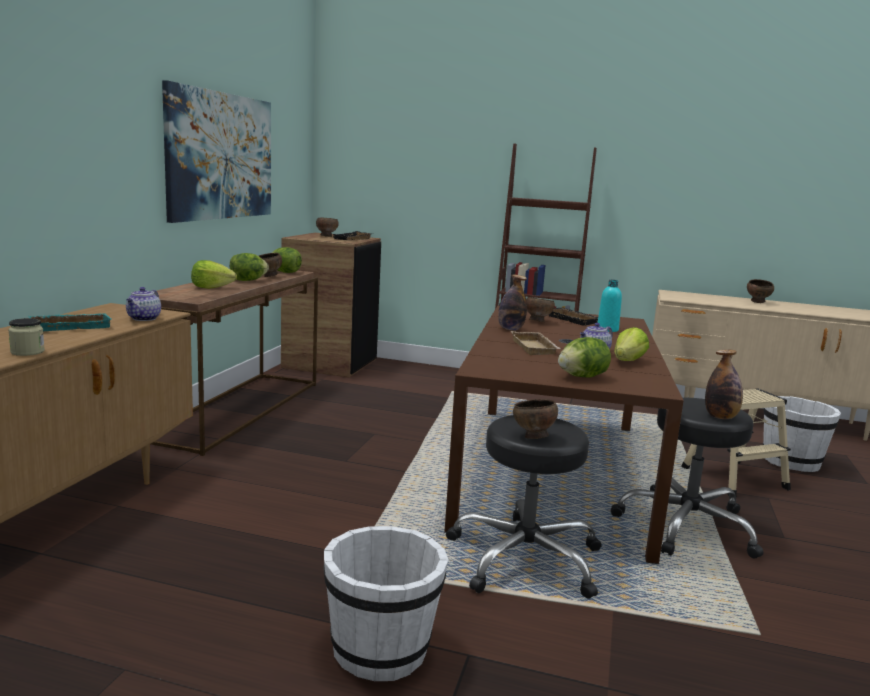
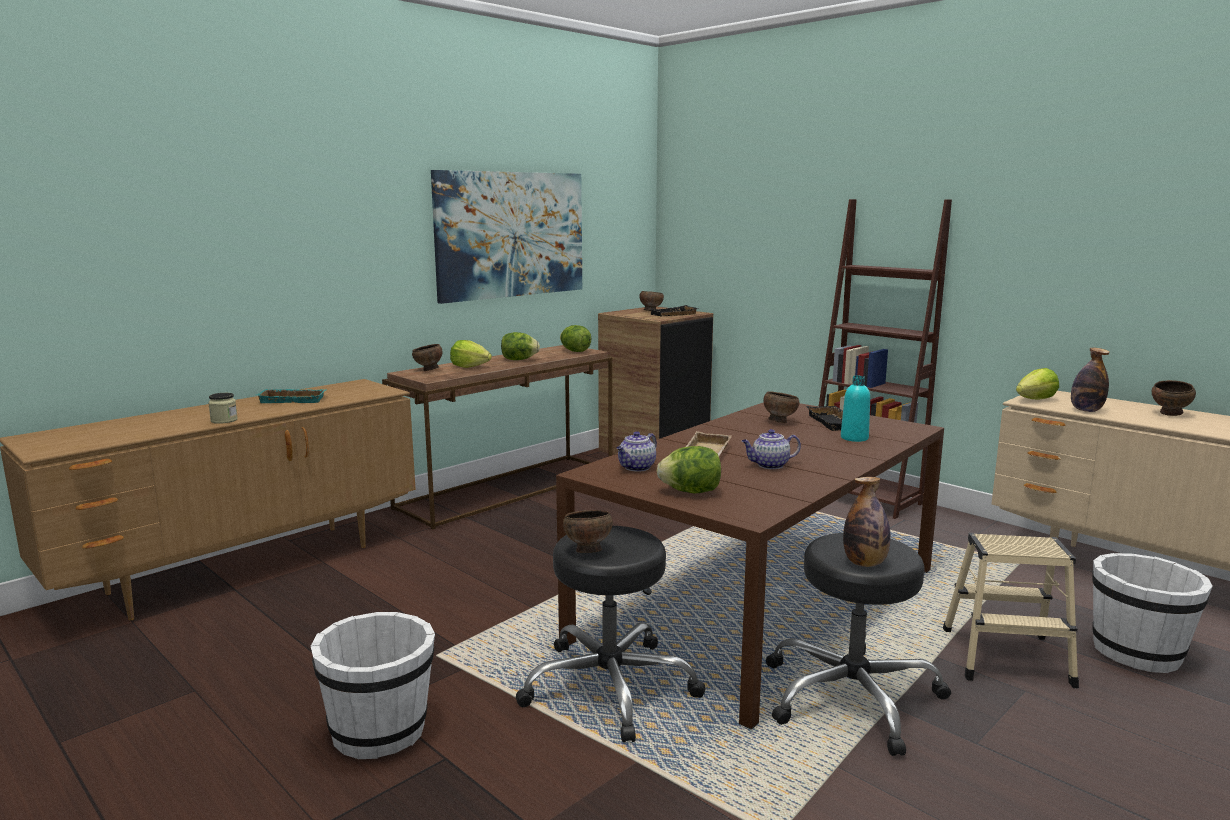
camera: 30 degrees right, 0 degrees up
(144, 319) = (360, 396): teapot -> teapot (636, 468)
(269, 276) = (549, 356): brown bowl -> brown bowl (428, 370)
(510, 329) = (725, 429): bottle -> bottle (1086, 410)
(627, 361) = (791, 479): lettuce -> lettuce (1035, 400)

